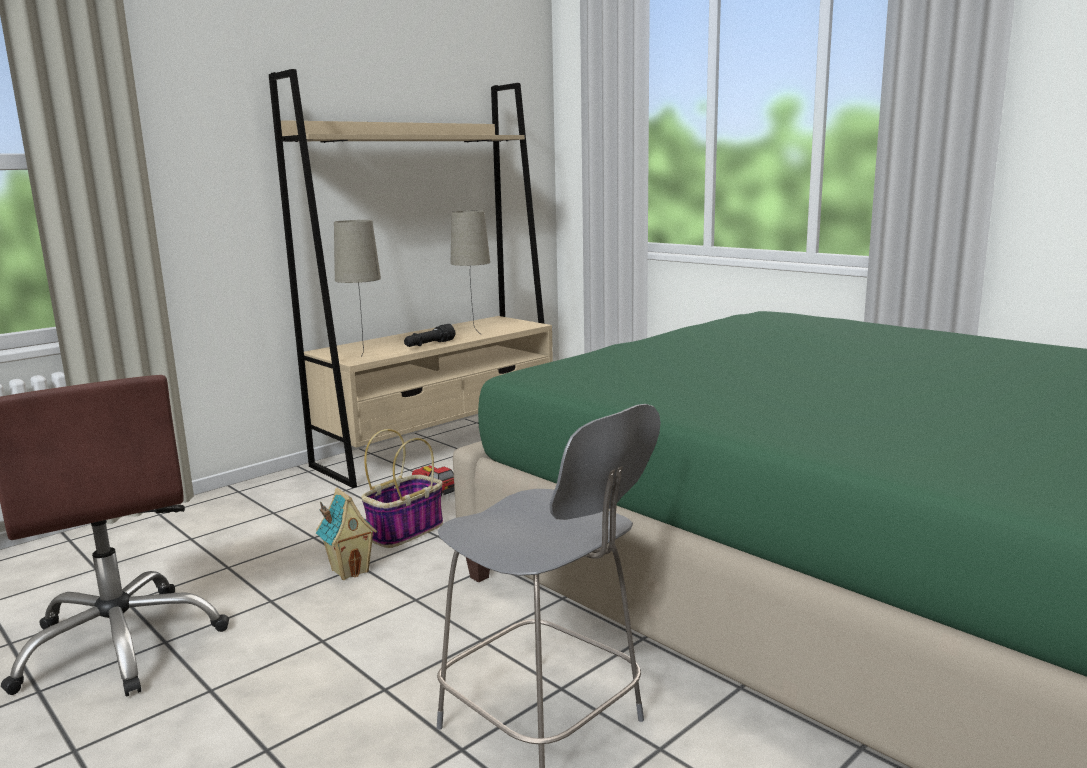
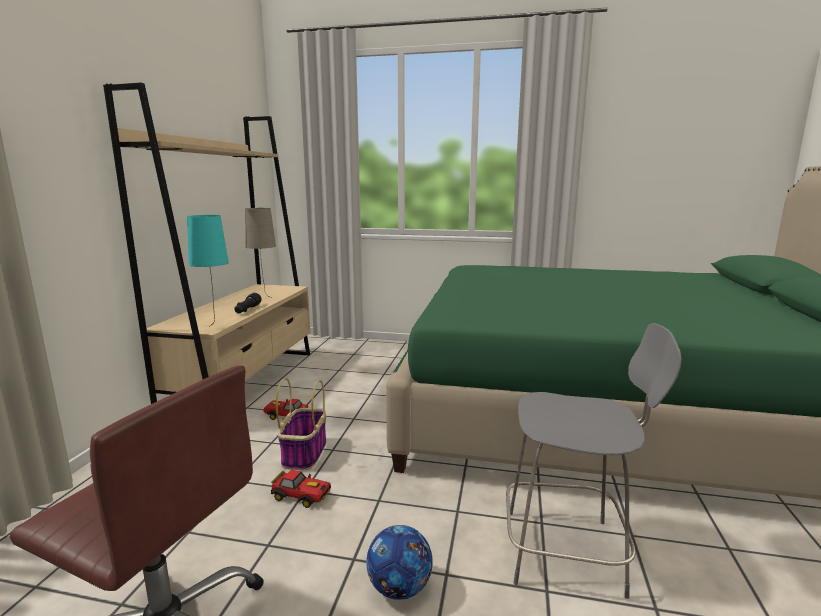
camera: 35 degrees left, 0 degrees up
(327, 680) = (399, 588): none -> football
(350, 570) = (301, 496): toy house -> toy car
(364, 359) = (216, 327): beige table lamp -> turquoise table lamp

